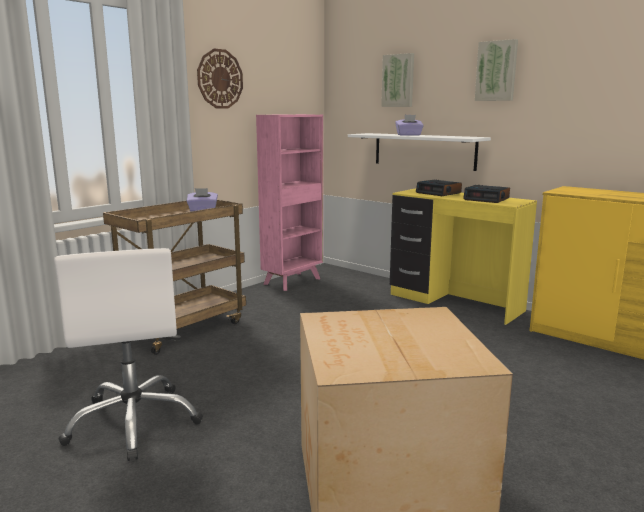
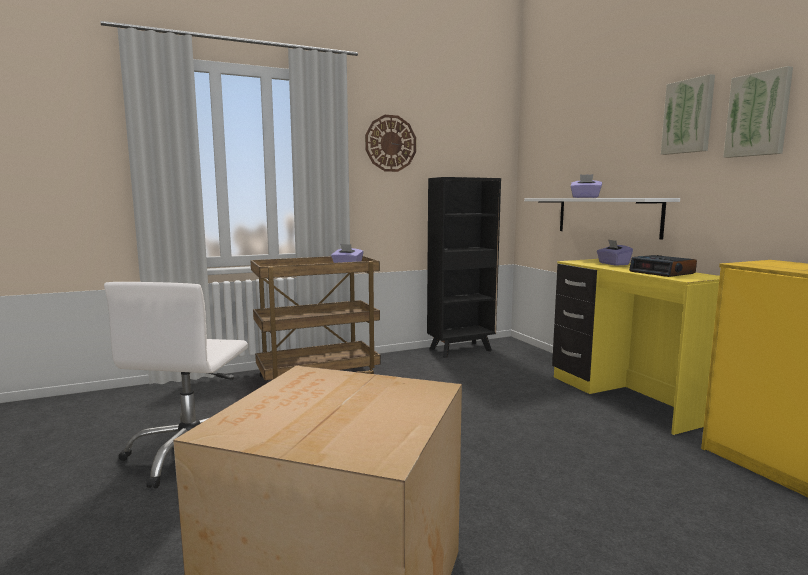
camera: 25 degrees right, 5 degrees down
(293, 281) = (461, 350): pink bookcase -> black bookcase
(398, 80) = (584, 139): picture -> picture (758, 115)
(439, 193) = (613, 264): alarm clock -> purple tissue box

